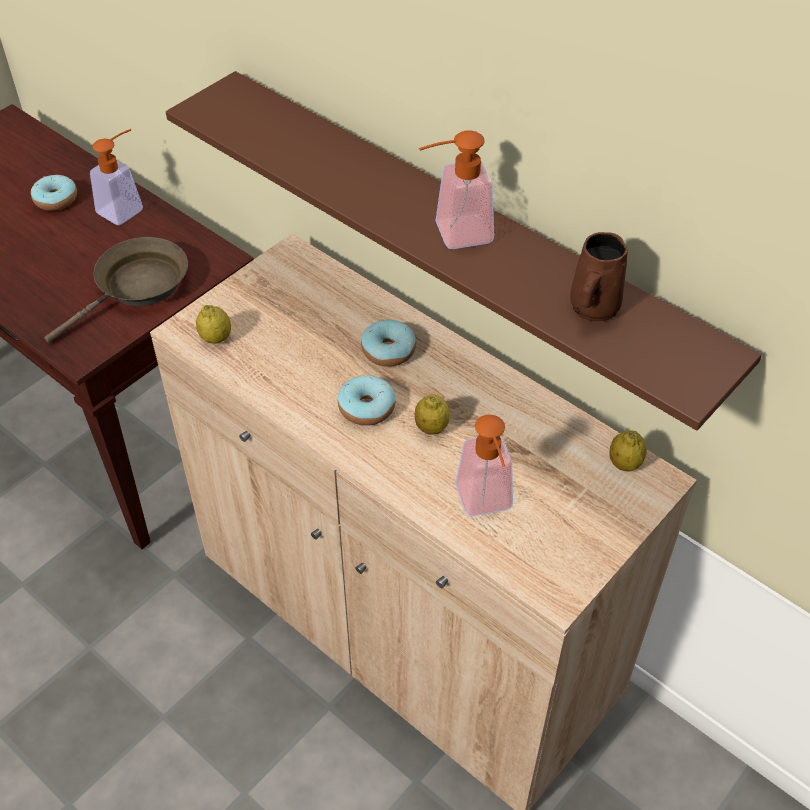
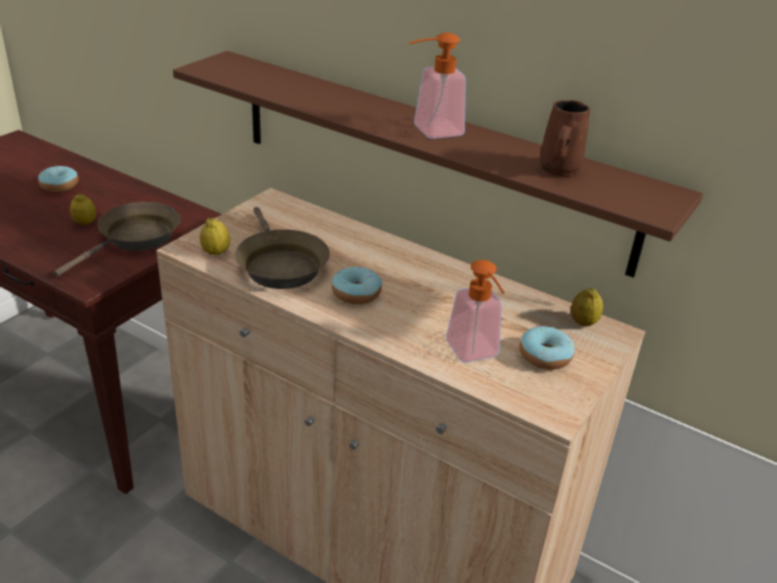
camera: 10 degrees left, 15 degrees down
(126, 208) = (121, 190): soap dispenser -> none
(285, 360) = (279, 265): none -> brown frying pan
(388, 350) = (367, 256): donut -> donut (545, 356)
(431, 428) = (415, 305): lemon -> lemon (85, 223)

